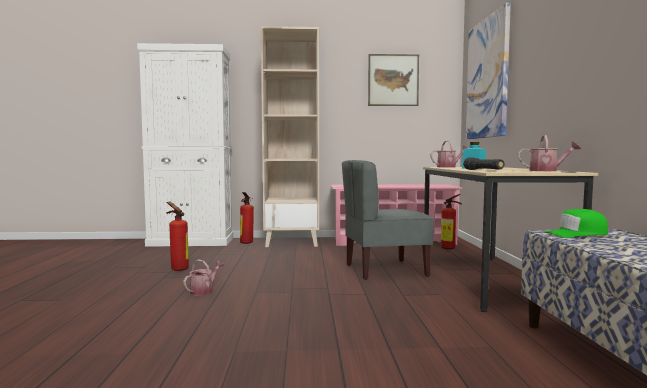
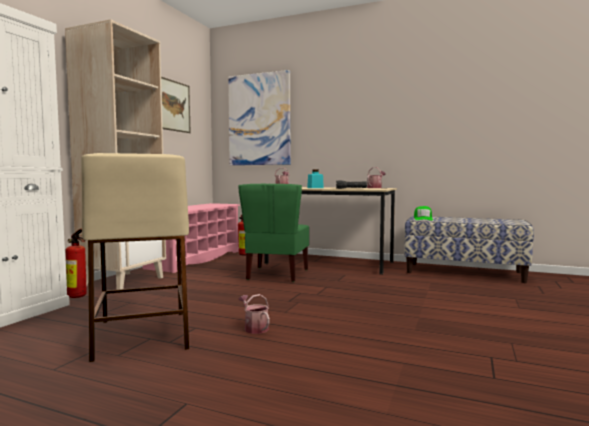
camera: 65 degrees left, 0 degrees up
(178, 269) = (142, 333): fire extinguisher -> beige stool
(385, 270) = (276, 274): grey chair -> green chair

